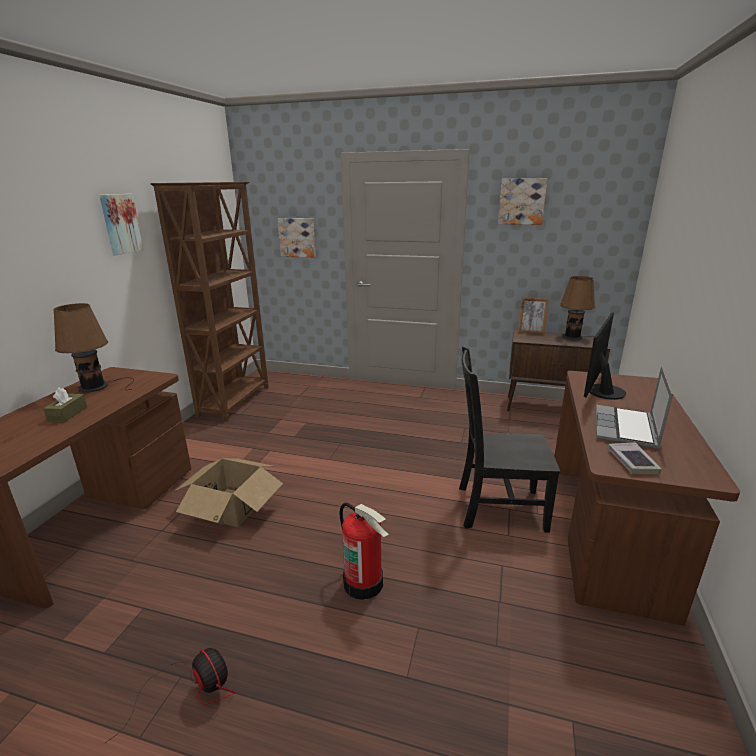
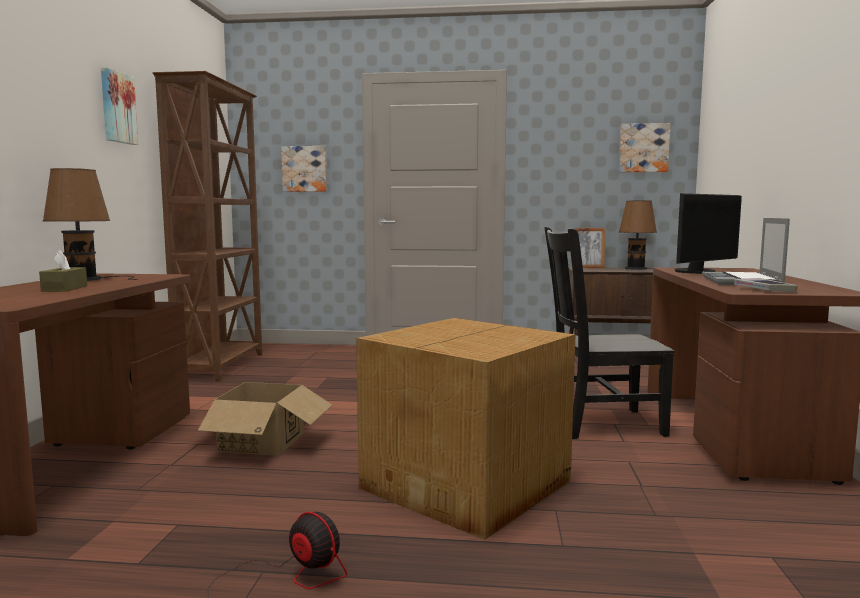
camera: 10 degrees left, 15 degrees down
(364, 583) = (469, 484): fire extinguisher -> cardboard box
(521, 201) = (566, 123): picture -> picture (643, 148)
(601, 391) = (699, 272): monitor -> monitor turned 150 degrees counterclockwise

